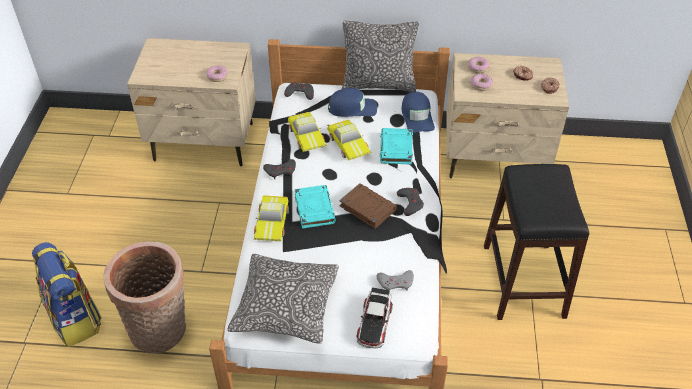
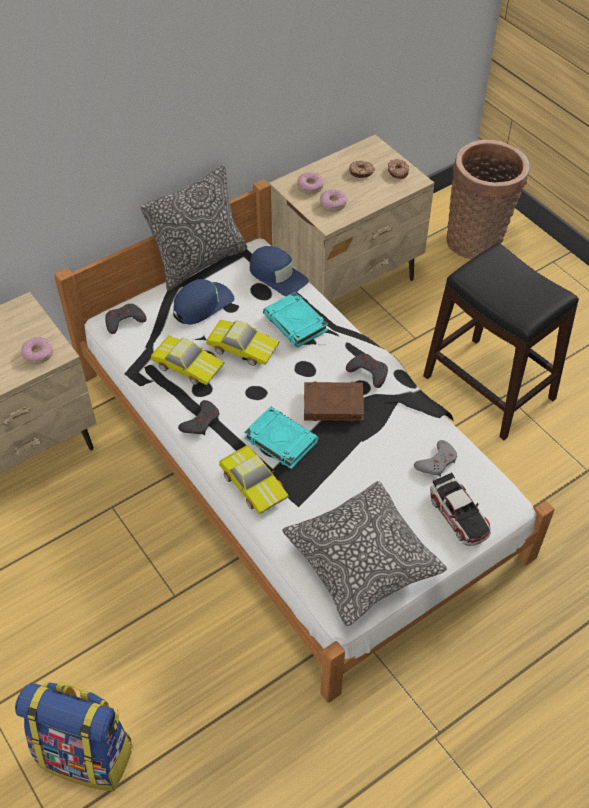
camera: 40 degrees left, 5 degrees up
(161, 331) = (202, 691): basket -> basket (477, 240)

